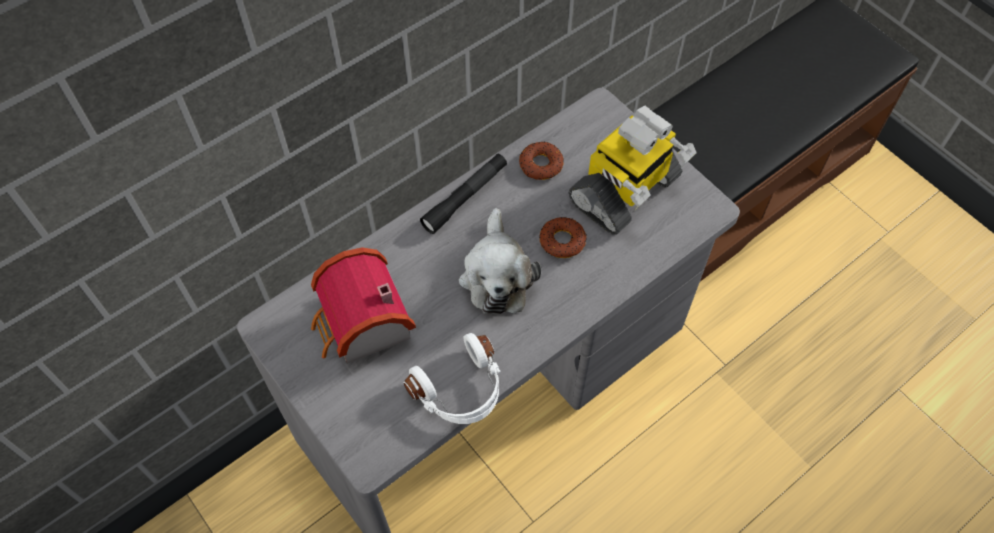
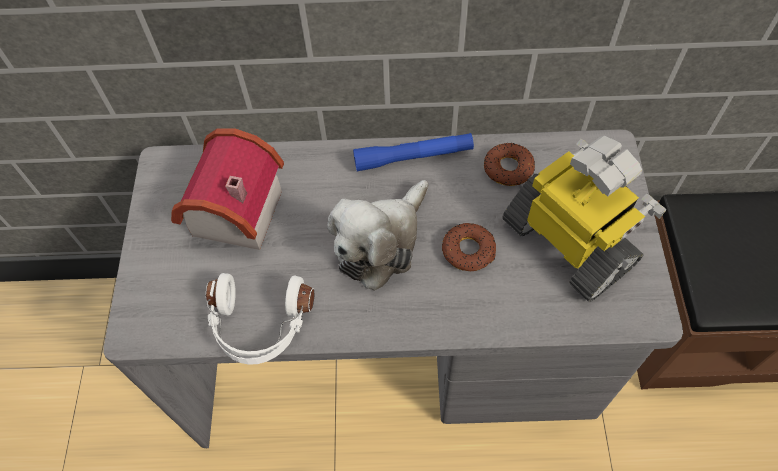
camera: 40 degrees right, 0 degrees up
(465, 197) = (413, 157): black flashlight -> blue flashlight
(625, 191) = (571, 242): toy robot -> toy robot turned 120 degrees counterclockwise

